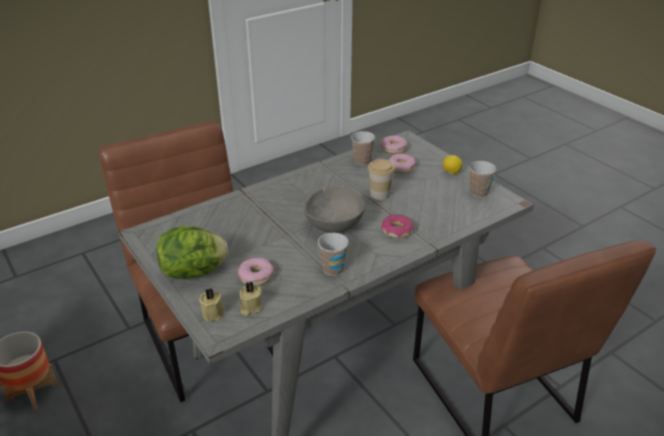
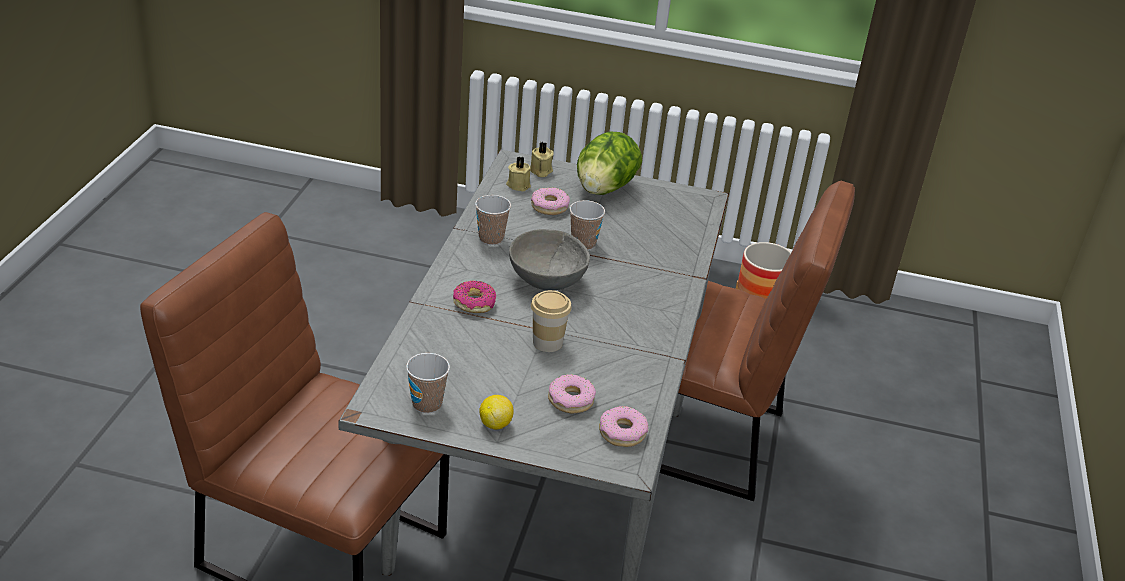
camera: 135 degrees right, 0 degrees up
(362, 161) = (633, 385): cup -> cup (583, 244)

